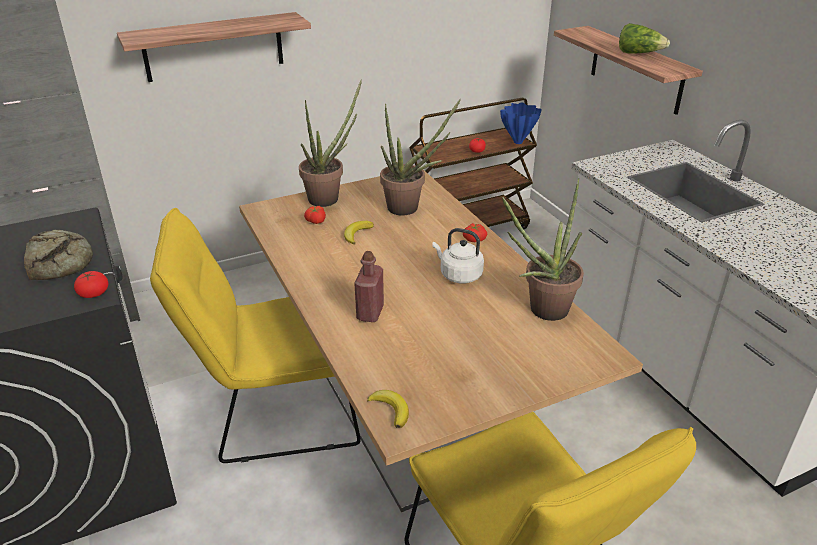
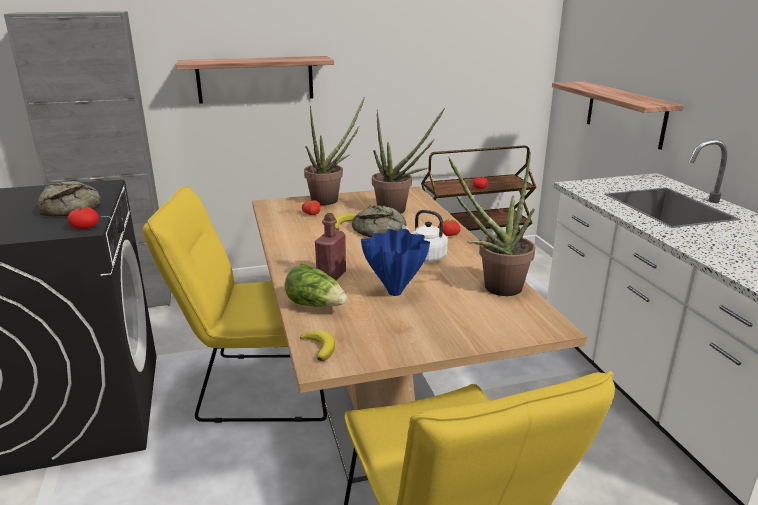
camera: 10 degrees right, 10 degrees down
(401, 239) = (381, 230): none -> bread
(519, 142) = (520, 184): blue vase -> blue vase (396, 292)
(639, 53) = (625, 95): lettuce -> lettuce (316, 305)

